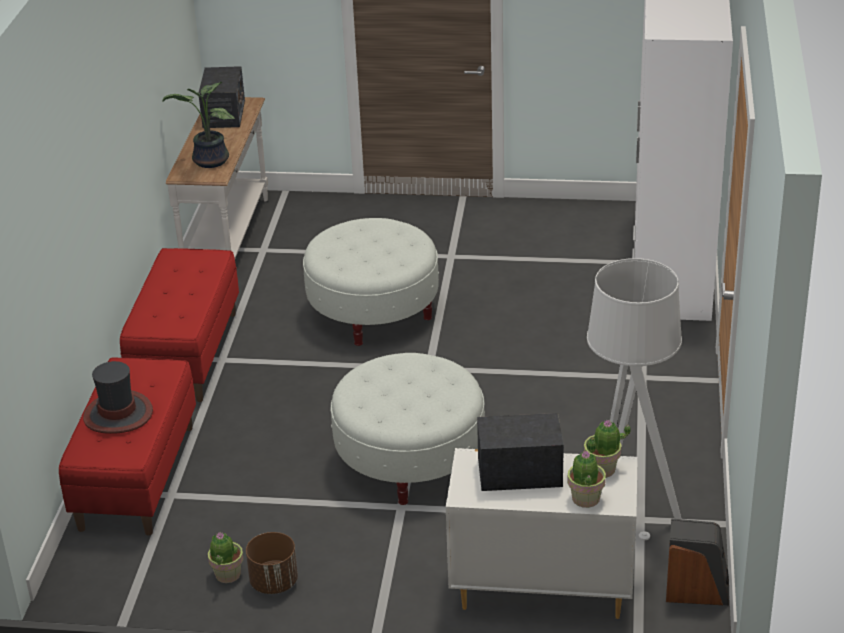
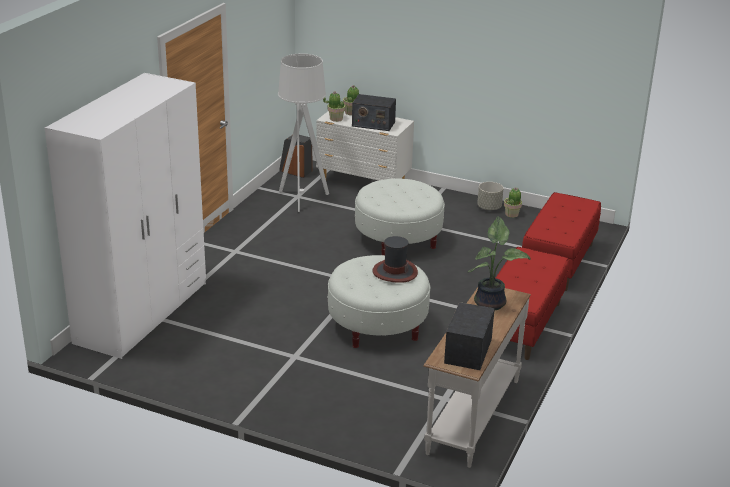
camera: 165 degrees left, 5 degrees down
(118, 414) = (568, 216): hat -> hat (394, 272)
(274, 582) = (489, 208): brown planter -> grey planter

